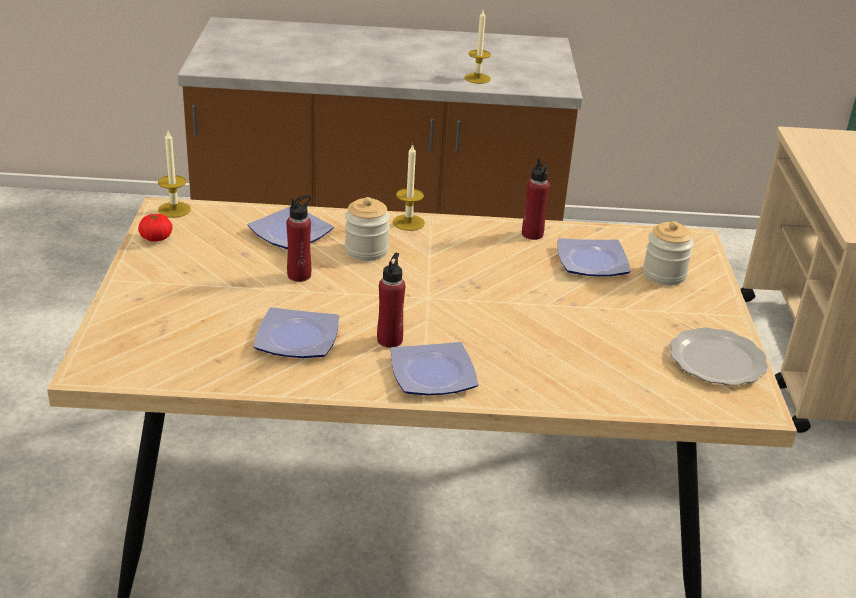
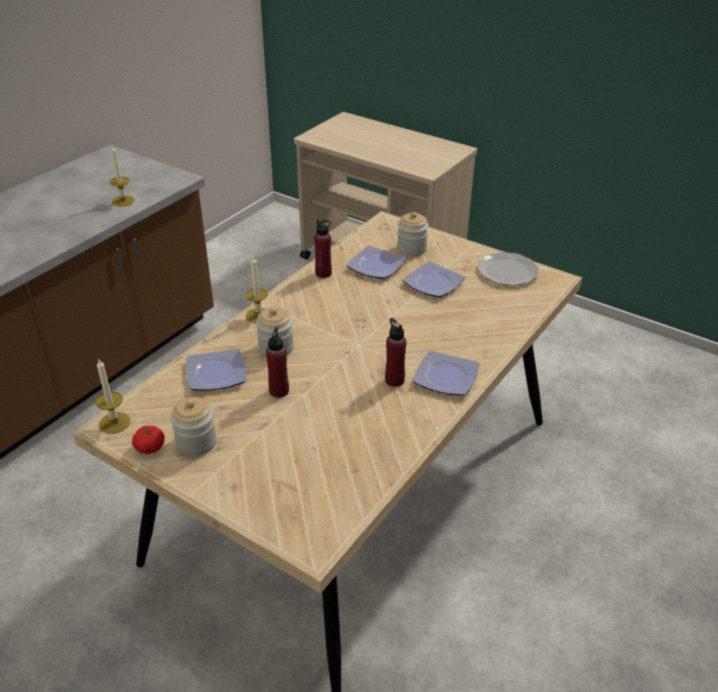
camera: 55 degrees left, 5 degrees up
(183, 258) = (196, 442): none -> jar
(299, 338) = (359, 420): plate -> plate (433, 282)

